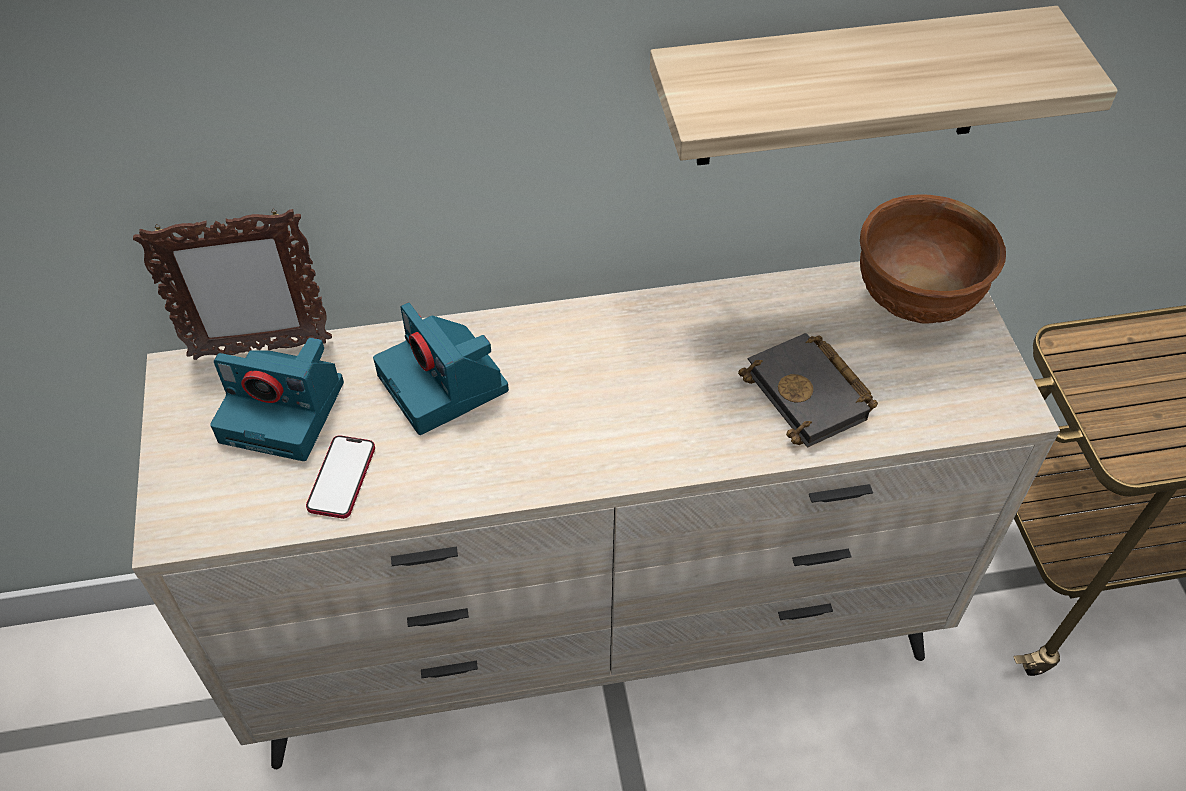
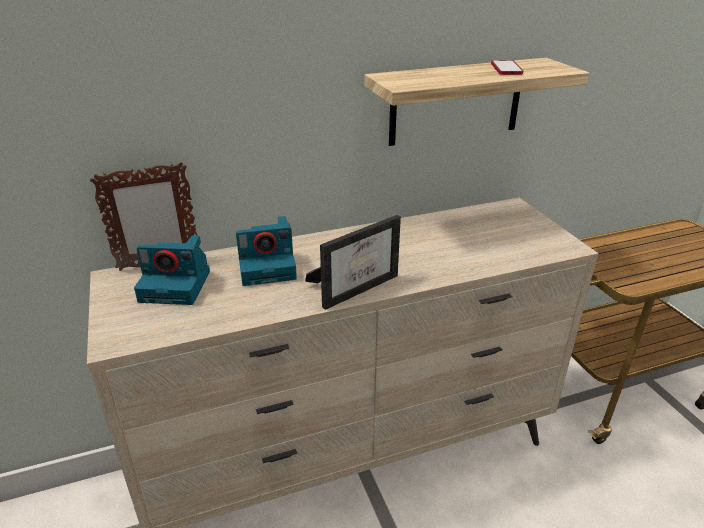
camera: 10 degrees left, 20 degrees down
(341, 478) = (215, 309): phone -> phone (506, 69)
(445, 384) = (268, 267): camera -> camera turned 60 degrees counterclockwise
(587, 456) = (356, 286): none -> picture frame
(811, 396) = (468, 253): black book -> none
(913, 300) = (503, 215): brown bowl -> none

